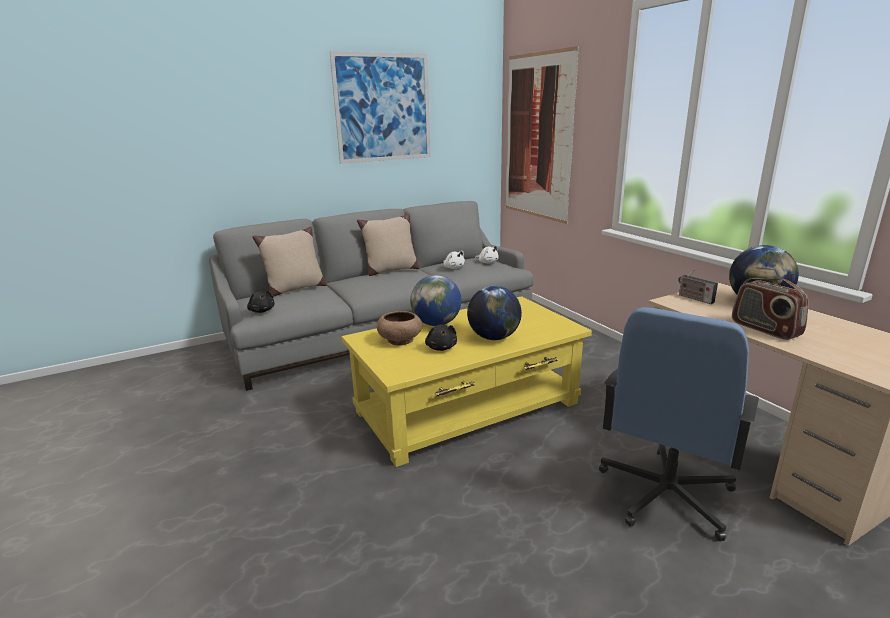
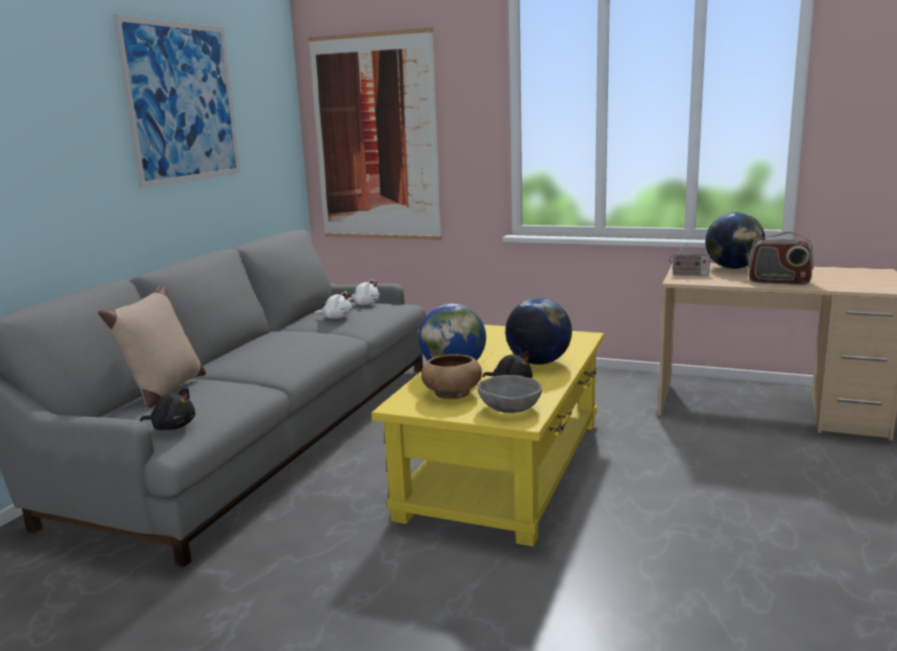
camera: 40 degrees left, 5 degrees down
(390, 270) = (261, 337): beige pillow -> none
(406, 363) = (509, 408): none -> grey bowl
(665, 494) = (762, 460): blue office chair -> none

